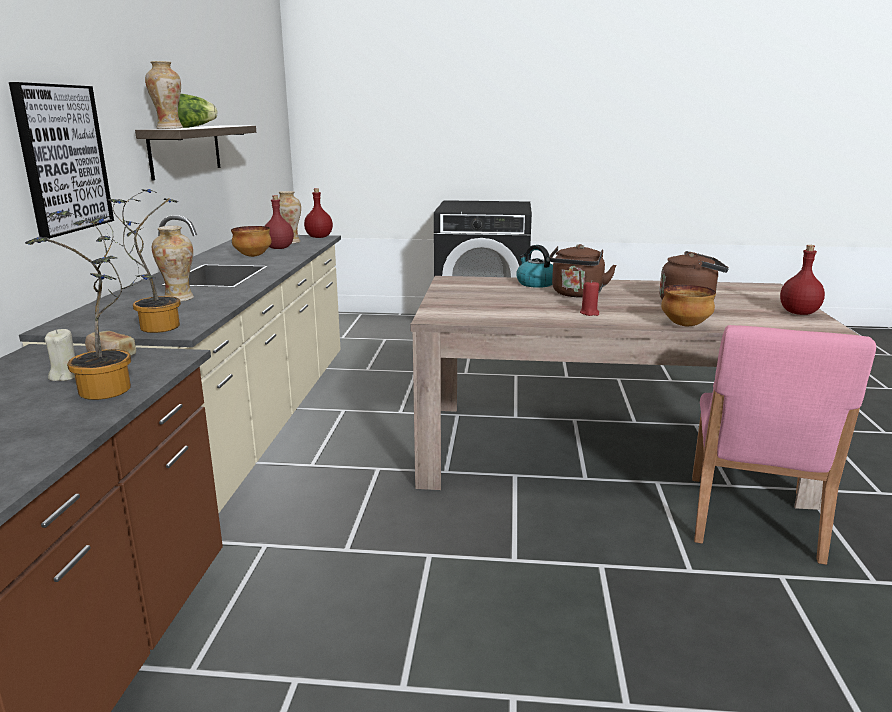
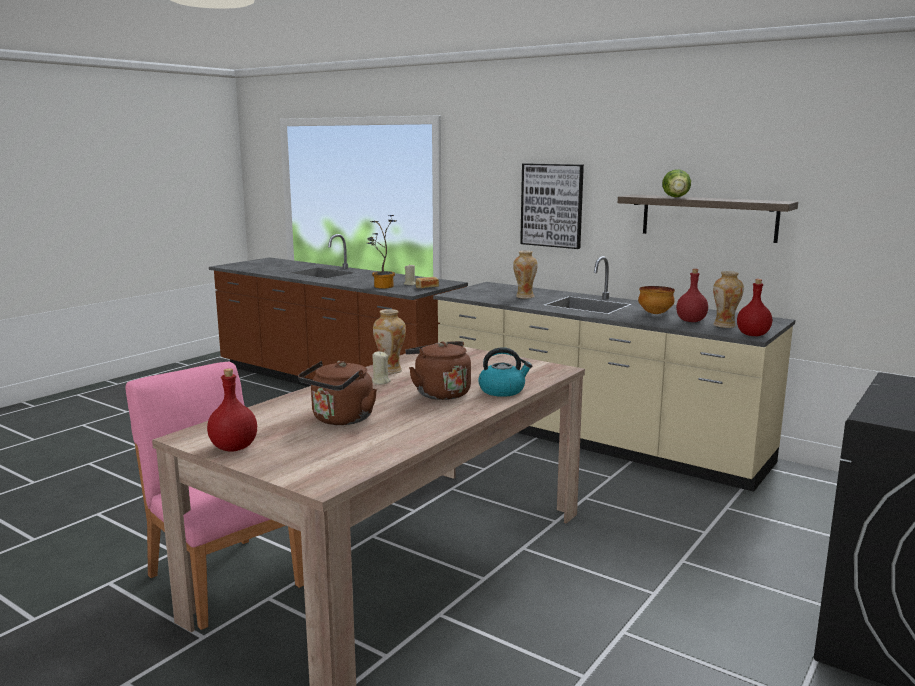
camera: 120 degrees right, 5 degrees down
(154, 327) = (466, 292): potted plant -> none
(169, 128) = (644, 196): vase -> vase (390, 371)
(589, 313) = (380, 382): red candle -> beige candle
(686, 325) = (297, 397): bowl -> none

